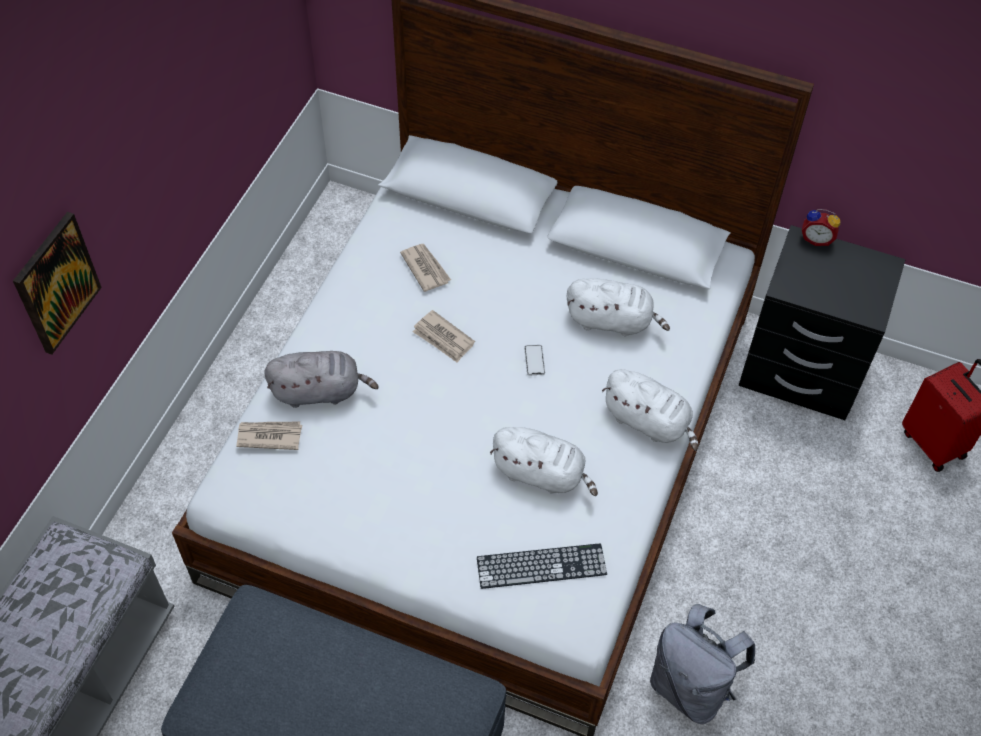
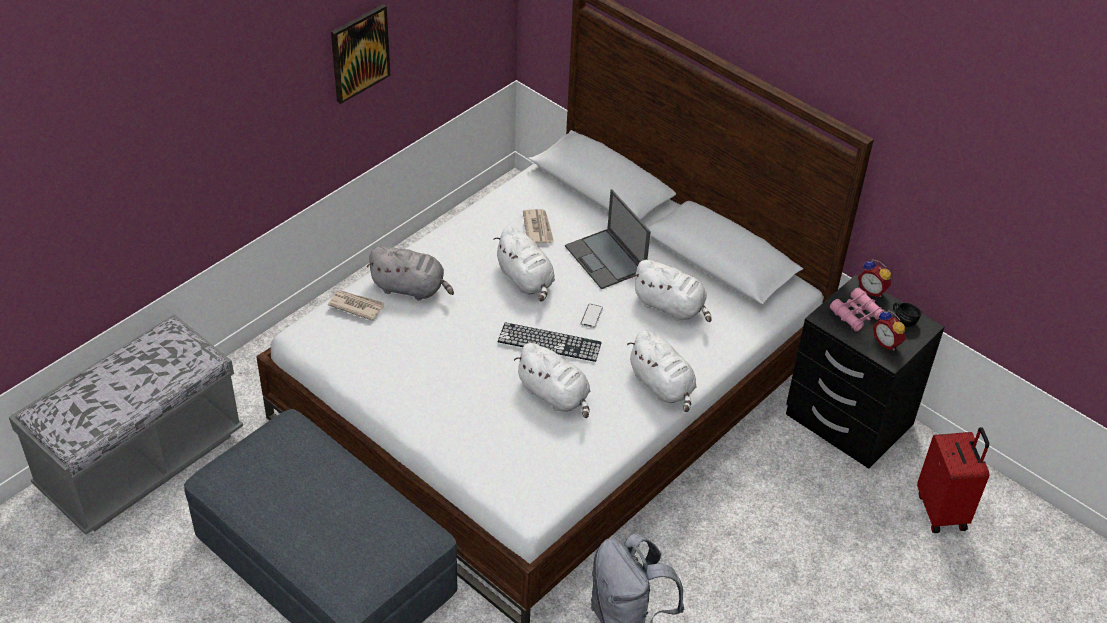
camera: 20 degrees right, 10 degrees down
(56, 283) = (228, 125): picture -> picture (359, 53)
(443, 338) = (526, 280): newspaper -> white plush toy
(517, 284) = (606, 259): none -> laptop
(541, 566) = (520, 457): keyboard -> keyboard (549, 342)
(814, 273) = (856, 314): none -> pink binoculars
(860, 297) = (887, 342): none -> alarm clock
(863, 264) = (903, 320): none -> black mug

